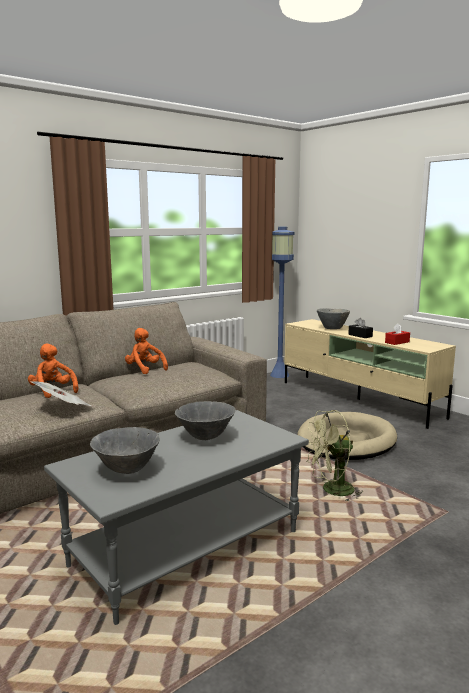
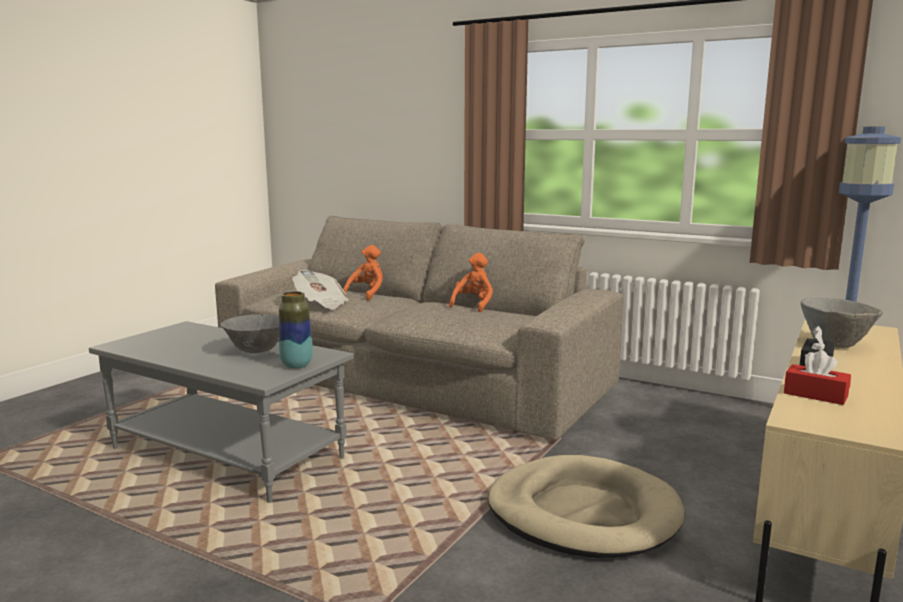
camera: 70 degrees right, 0 degrees up
(127, 470) = (174, 340): grey bowl -> none
(257, 426) = (296, 365): none -> vase
(332, 491) = (388, 517): green fan -> none

